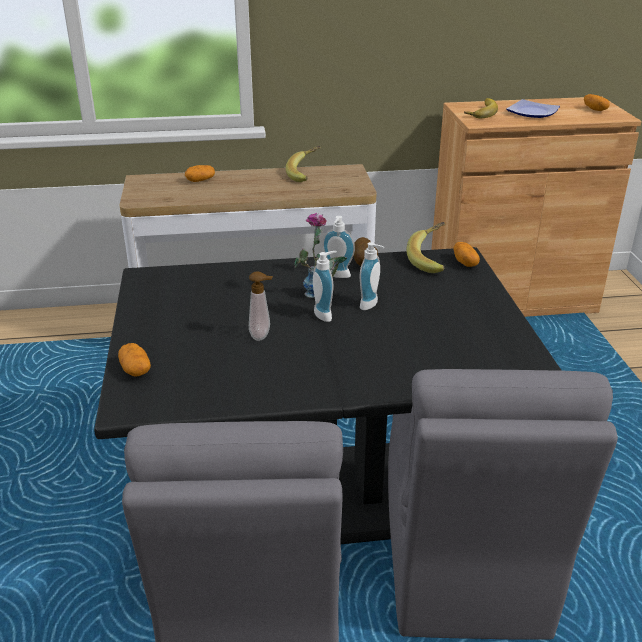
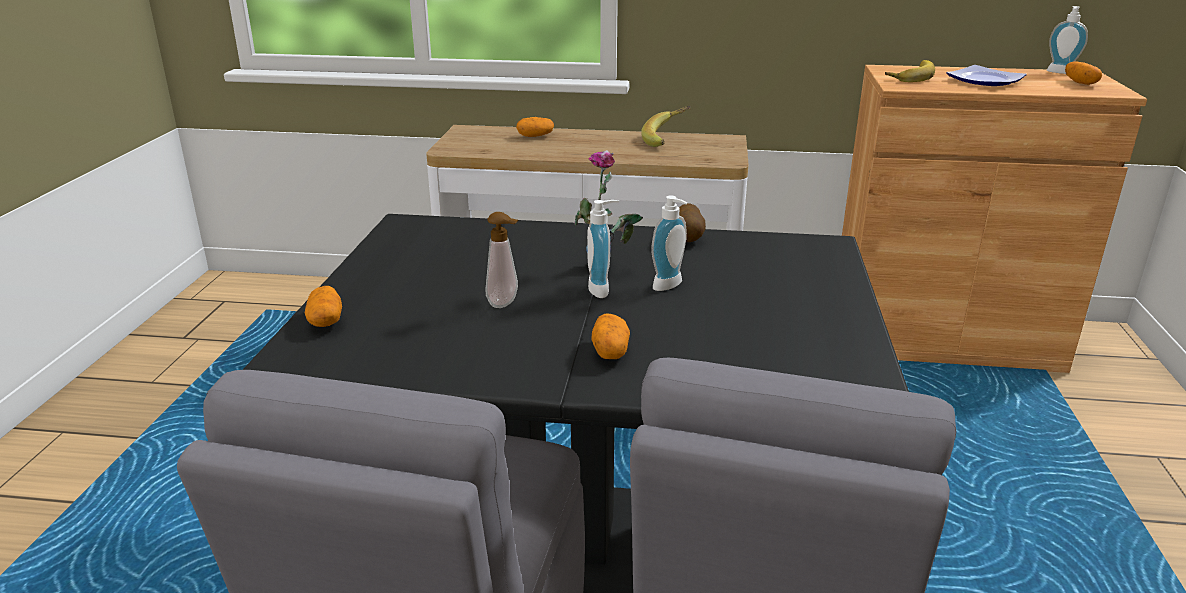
camera: 15 degrees right, 5 degrees down
(337, 276) = (643, 249): soap dispenser -> soap dispenser (1060, 72)
(432, 260) = (783, 244): banana -> none
(465, 263) = (828, 252): potato -> potato (610, 351)

